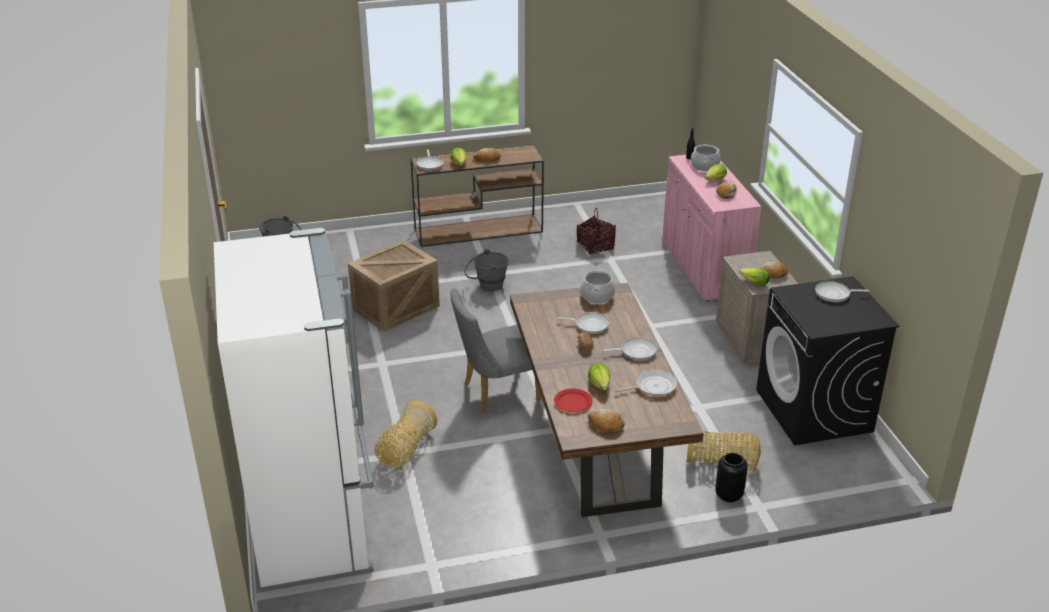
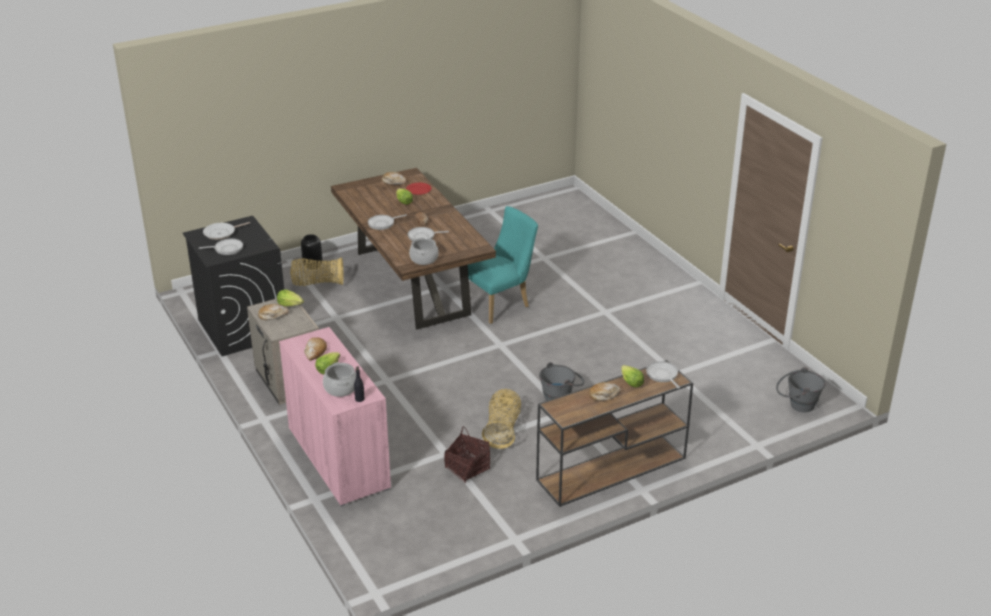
camera: 165 degrees right, 0 degrees up
(313, 523) = (573, 218): white fridge -> none
(396, 306) = (632, 362): crate -> none
(405, 450) = (544, 260): basket -> basket (502, 429)
(495, 393) = (500, 304): grey chair -> turquoise chair
(653, 386) = (367, 205): frying pan -> frying pan (221, 233)

